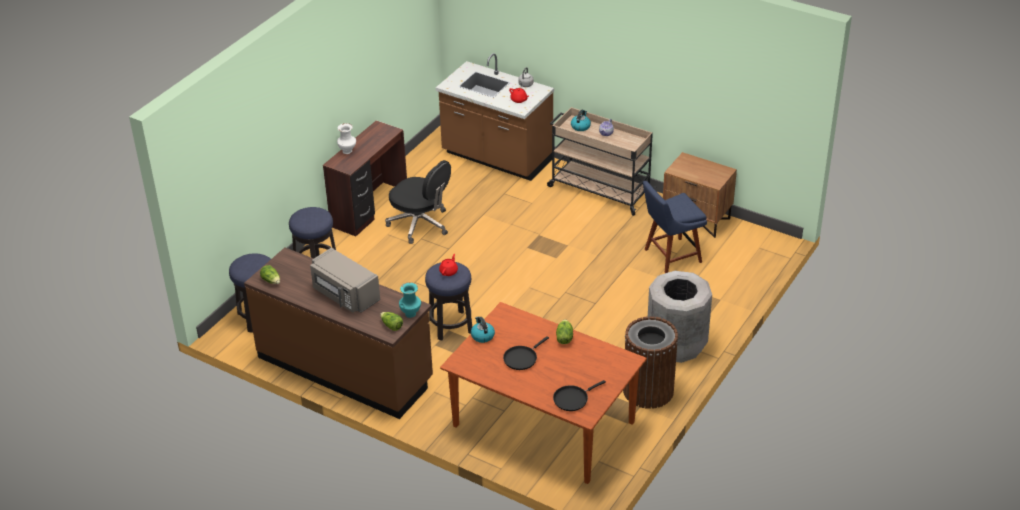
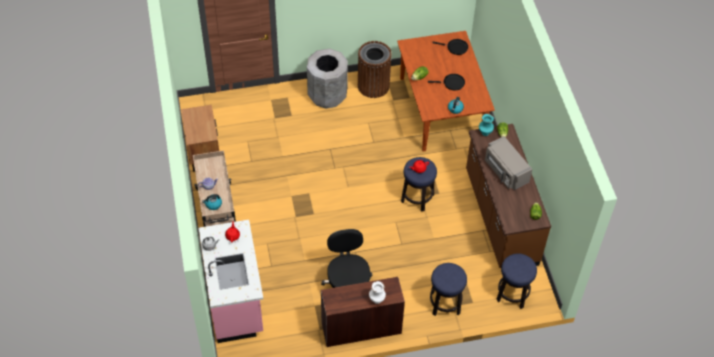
camera: 135 degrees left, 15 degrees up
(345, 295) = (505, 171): grey microwave -> grey microwave turned 150 degrees clockwise
(496, 158) = (235, 300): brown counter -> pink counter
(670, 256) = (253, 142): blue chair -> none

